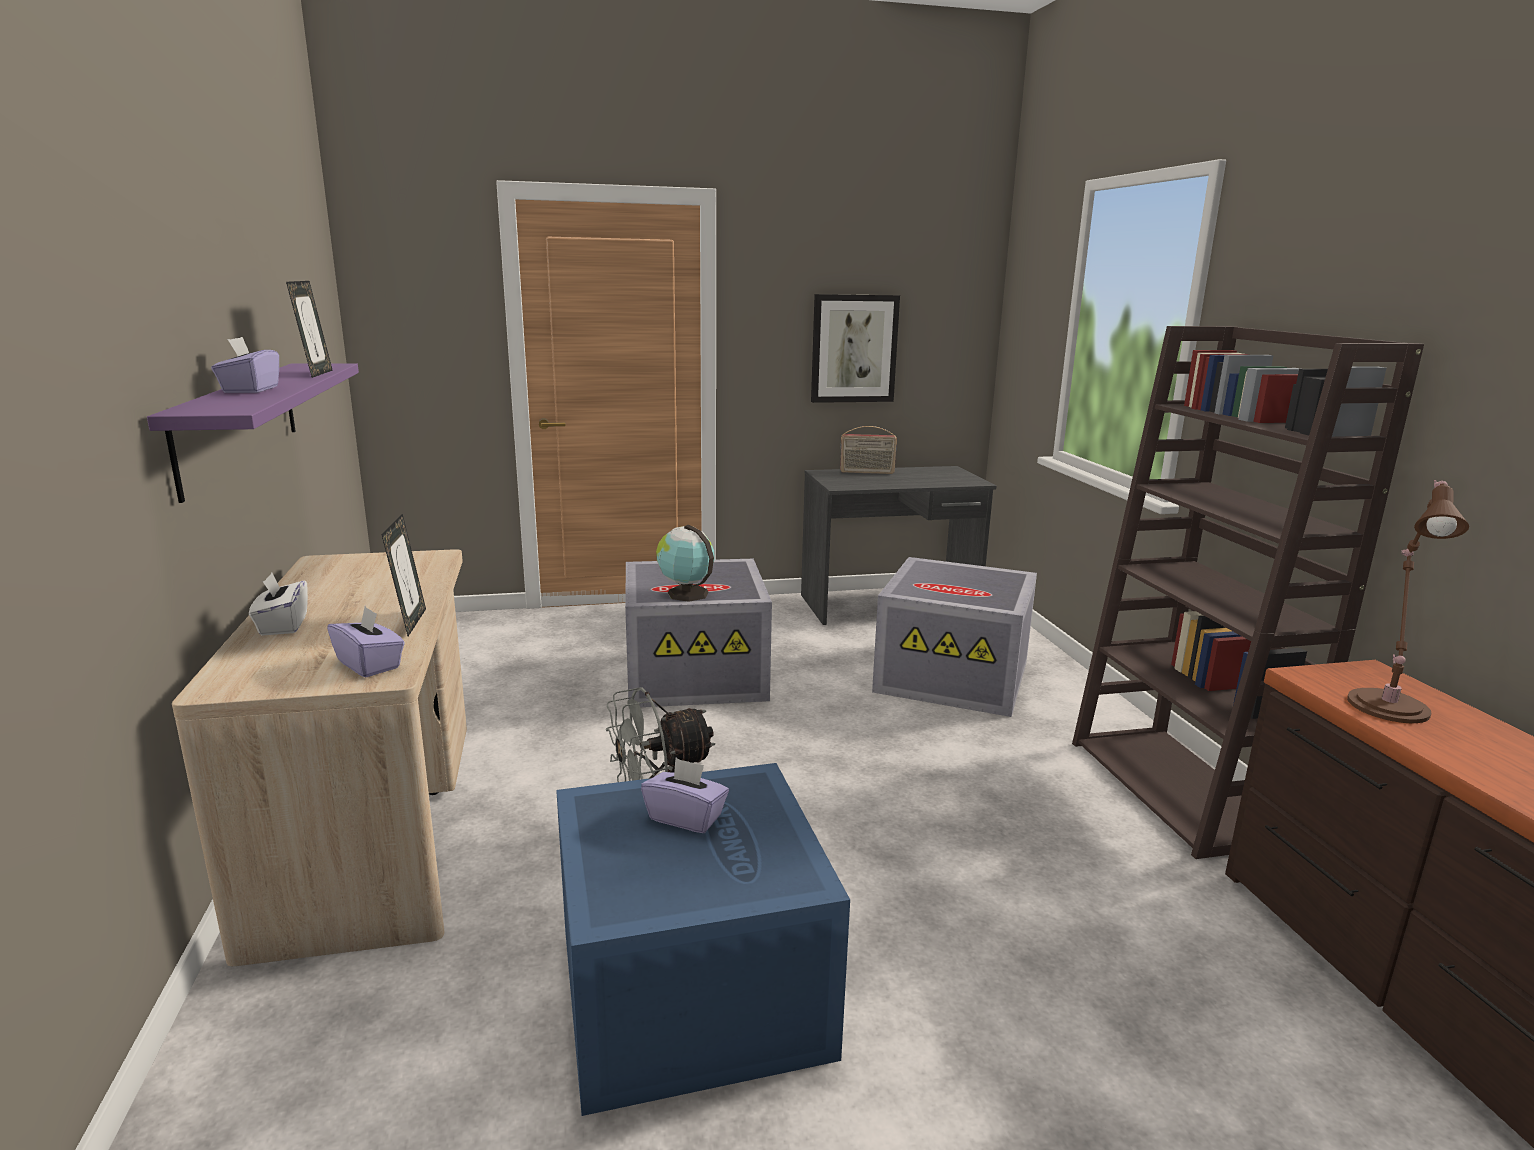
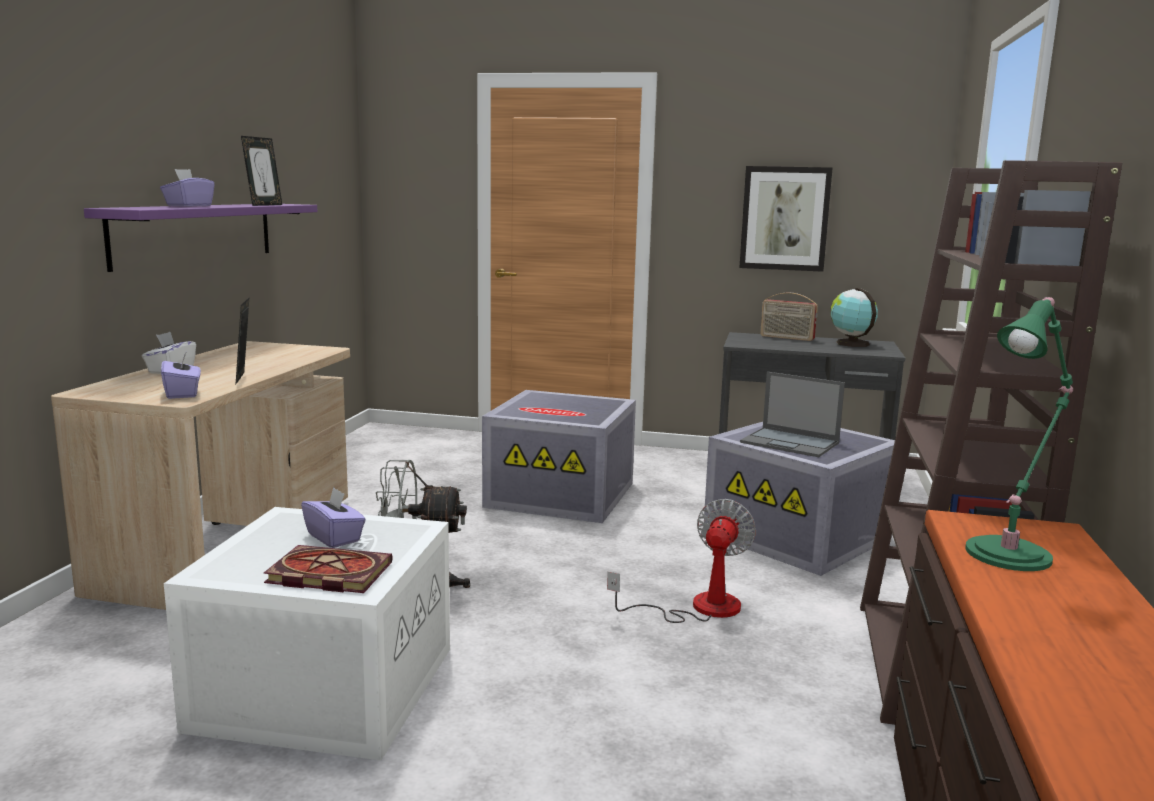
camera: 25 degrees right, 5 degrees down
(410, 622) = (245, 378): picture frame -> picture frame turned 150 degrees clockwise
(686, 593) = (541, 414): globe -> globe (850, 343)
(687, 988) = (324, 685): blue storage box -> white storage box
(744, 873) = (326, 574): none -> book
(949, 779) = (699, 608): none -> fan
(955, 590) = (791, 443): none -> laptop
(1387, 704) = (1012, 553): brown table lamp -> green table lamp

